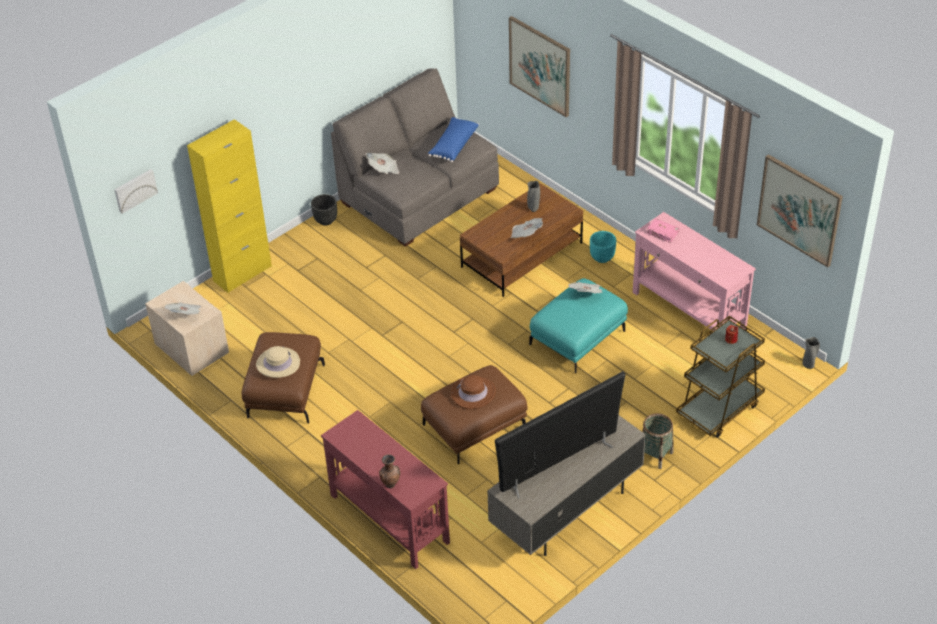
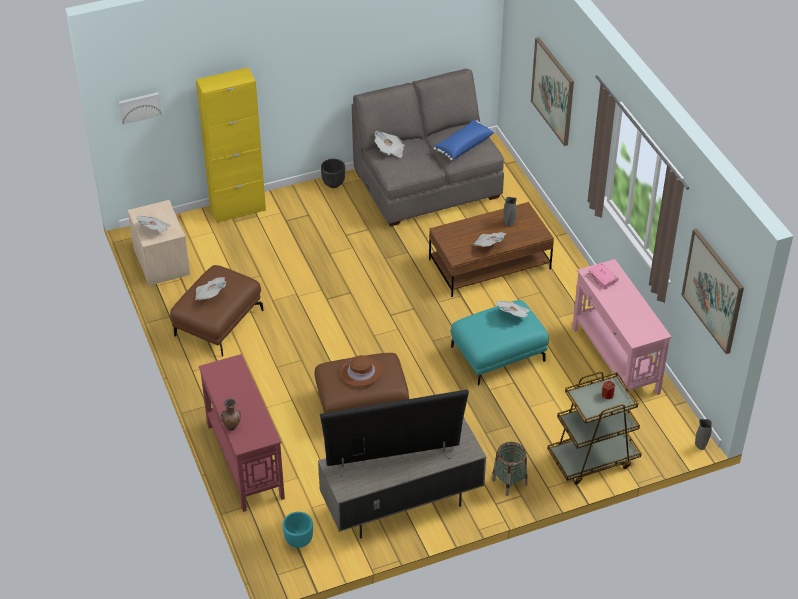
camera: 20 degrees right, 0 degrees up
(278, 363) = (210, 295): beige hat -> newspaper
(602, 258) = (561, 288): turquoise planter -> turquoise planter (298, 541)

